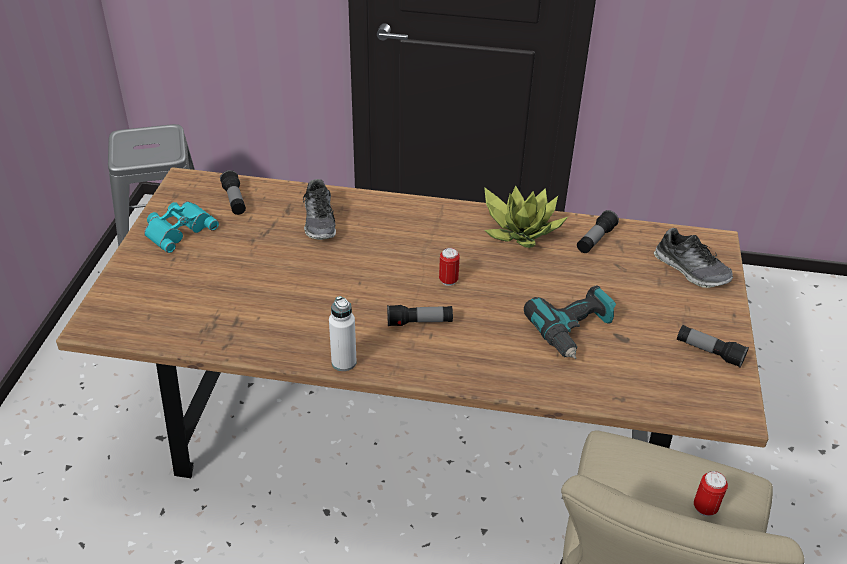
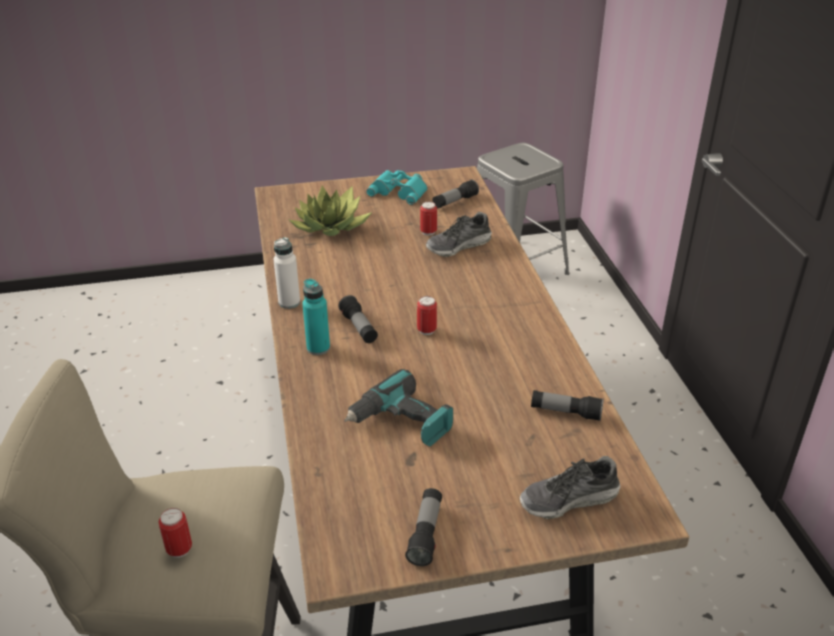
camera: 70 degrees right, 5 degrees down
(279, 233) = (428, 232): none -> can
(438, 358) = (318, 348): none -> turquoise bottle
(520, 230) = (539, 357): potted plant -> potted plant (331, 226)
(691, 270) = (569, 499): shoe -> shoe turned 45 degrees clockwise

